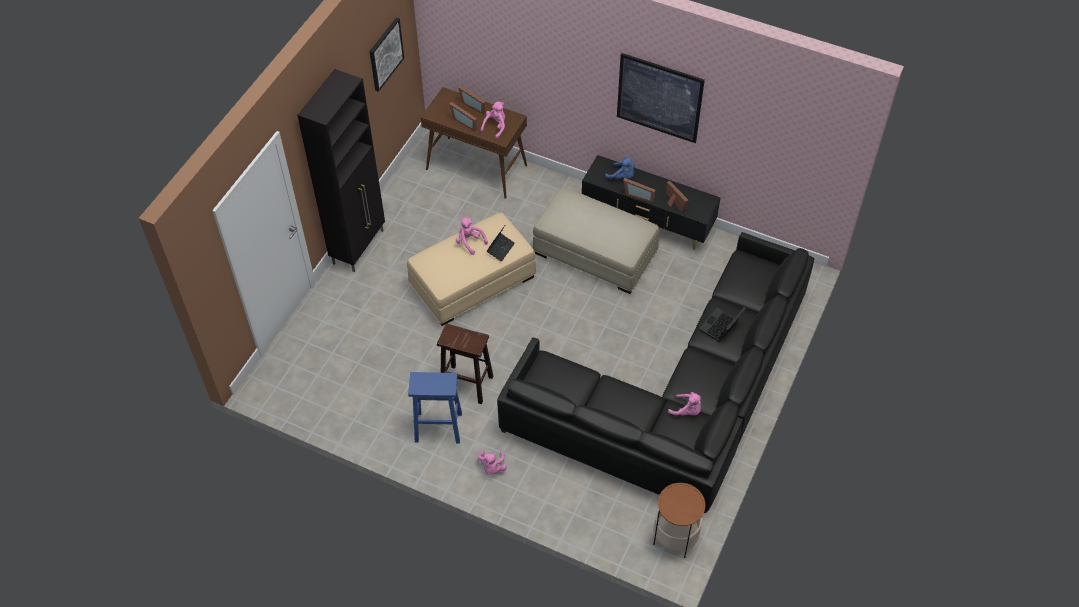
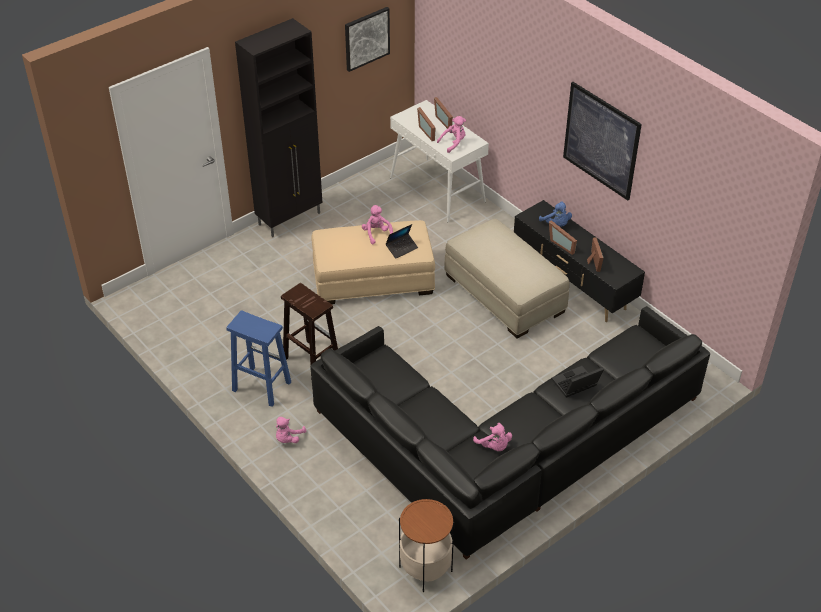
camera: 25 degrees right, 10 degrees down
(477, 167) = (438, 190): brown console table -> white console table

